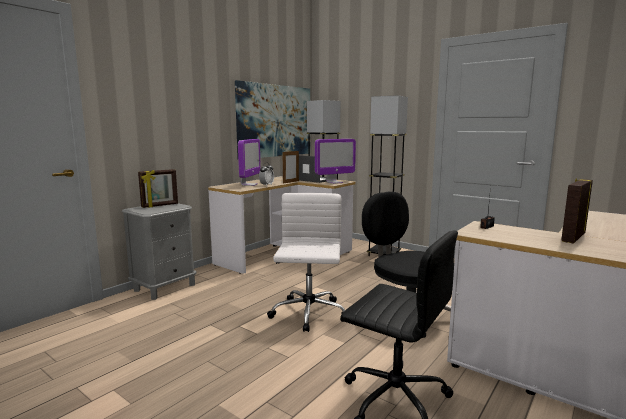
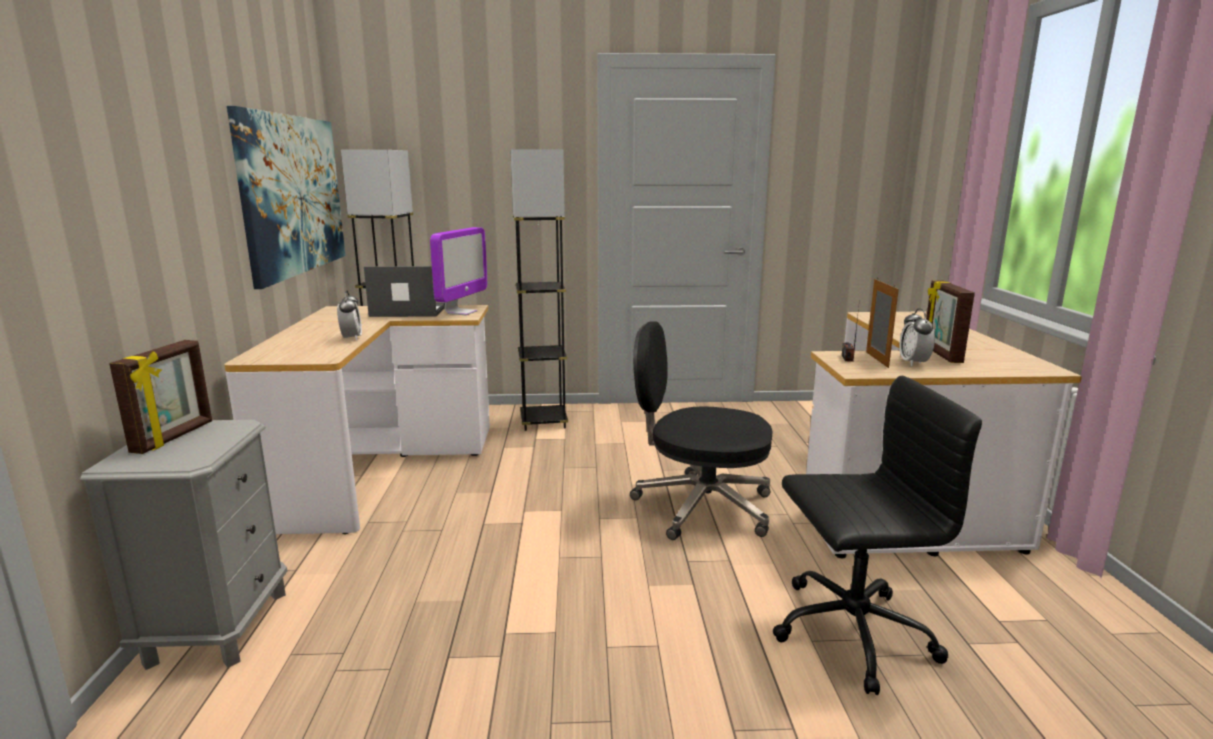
camera: 40 degrees left, 5 degrees up
(249, 184) = (310, 343): monitor -> none
(291, 182) = (379, 323): picture frame -> picture frame (876, 359)
(308, 314) = (582, 562): white office chair -> none
(531, 237) = (913, 363): none -> alarm clock

